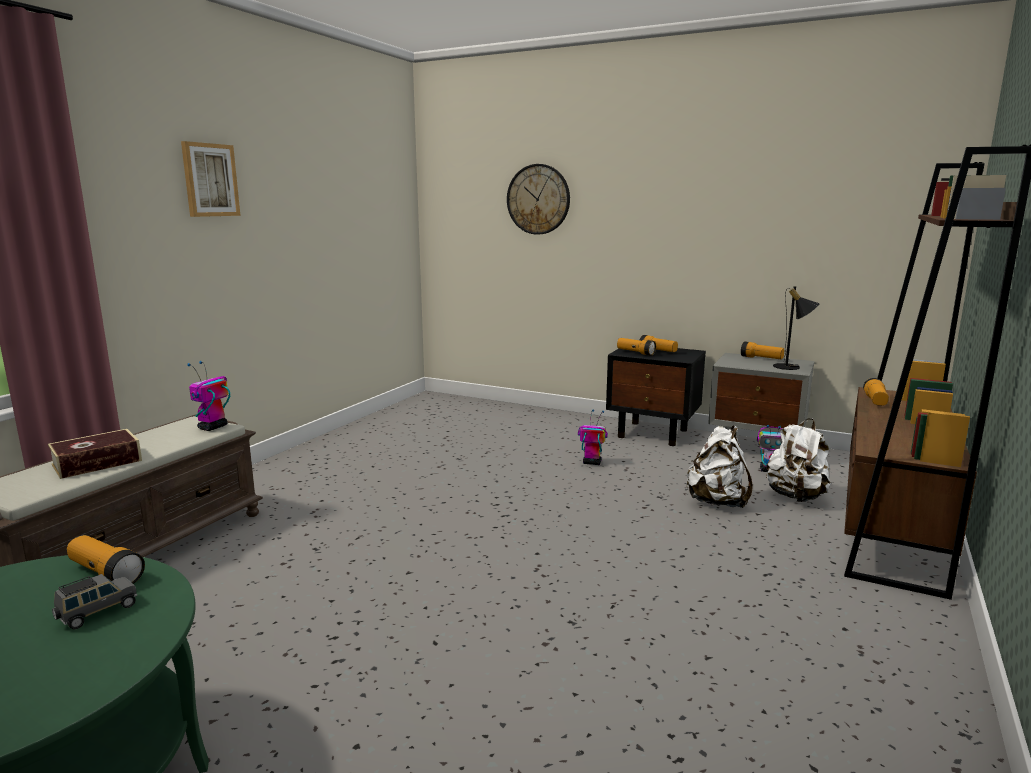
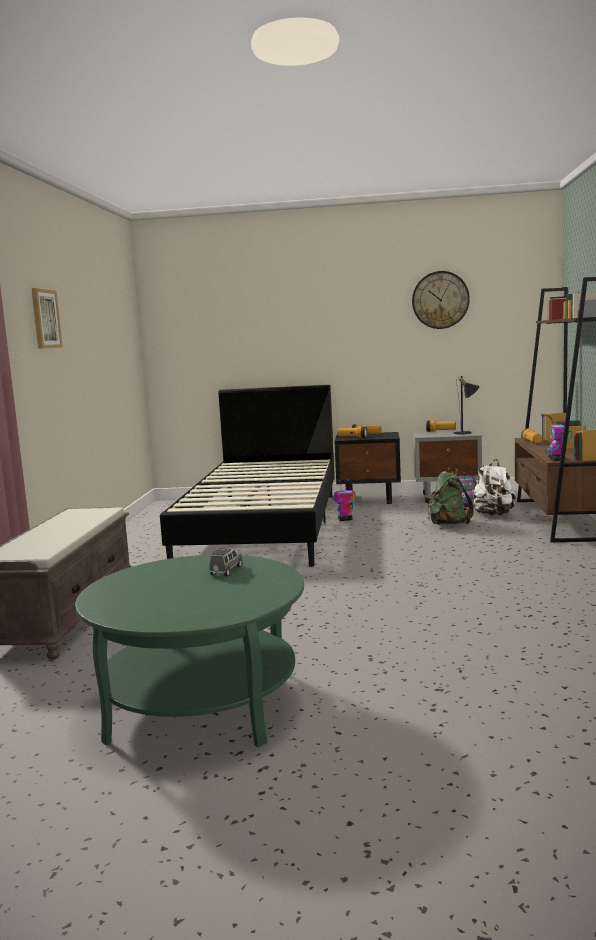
camera: 20 degrees left, 5 degrees down
(97, 463) = (54, 535): book -> none
(106, 573) = (195, 562): flashlight -> none
(212, 427) = (101, 511): toy robot -> toy robot (556, 459)
(490, 453) = (264, 526): none -> black bed
(538, 199) = (253, 327): wall clock -> wall clock (440, 300)
(716, 502) = (448, 525): white backpack -> green backpack

